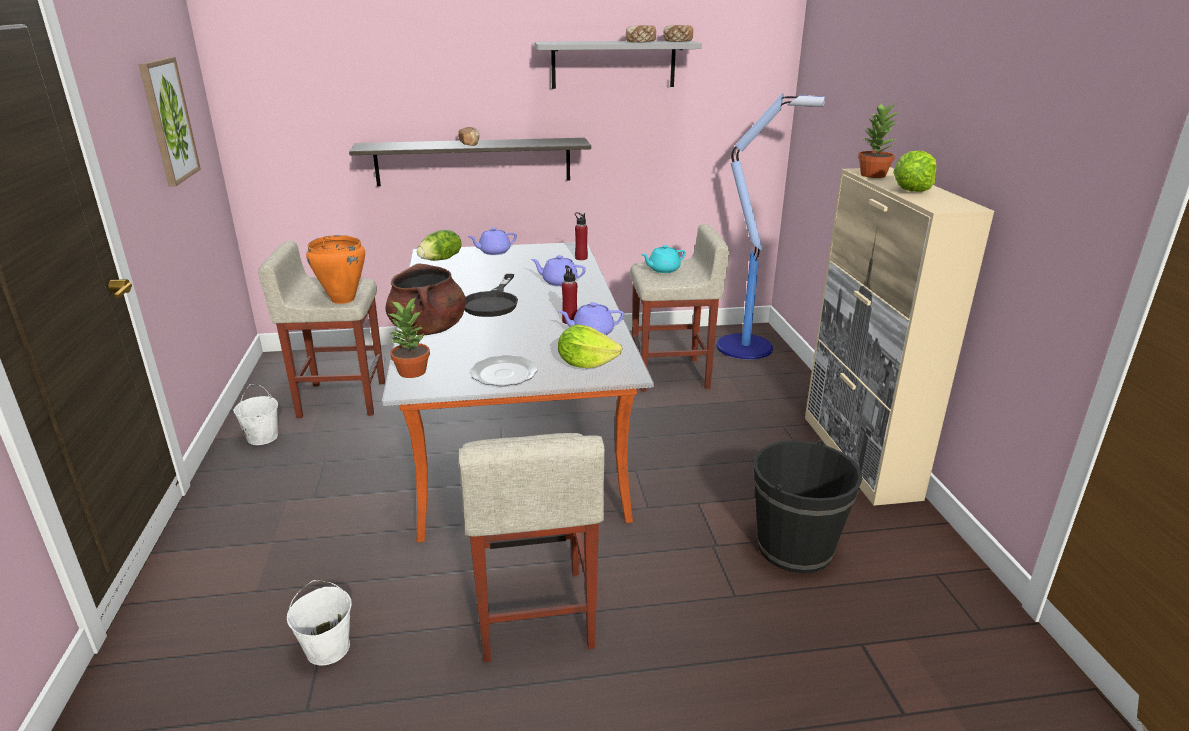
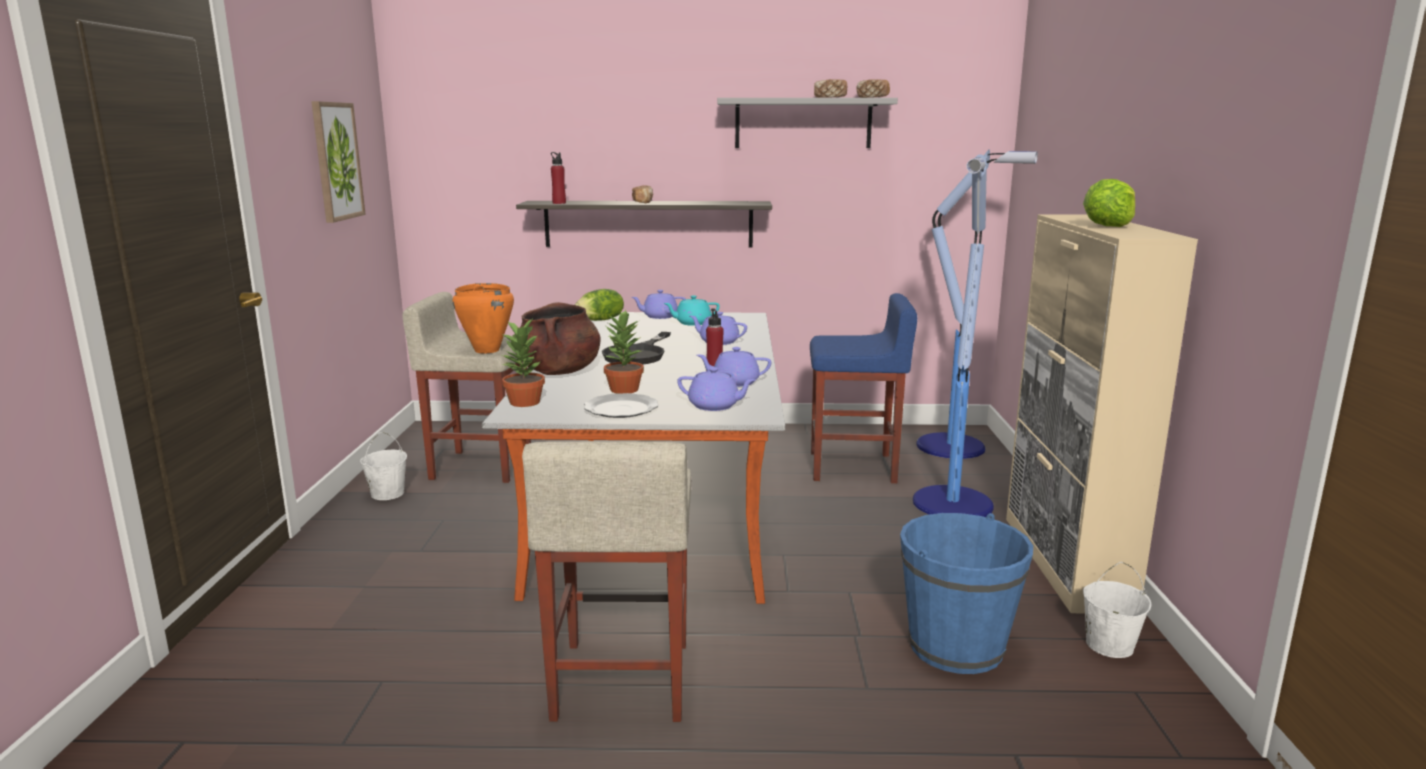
camera: 10 degrees right, 10 degrees down
(328, 648) = (385, 689): white bucket -> white bucket (1109, 645)
(581, 258) = (752, 324): red bottle -> red bottle (559, 203)
(586, 364) = (715, 406): lettuce -> purple teapot
(663, 269) = (845, 341): turquoise teapot -> turquoise teapot (692, 323)
(671, 375) = (854, 467): beige stool -> blue stool
(759, 407) = (952, 505): none -> floor lamp
(794, 548) = (956, 647): black bucket -> blue bucket
(873, 175) = (1070, 218): potted plant -> potted plant (623, 390)

